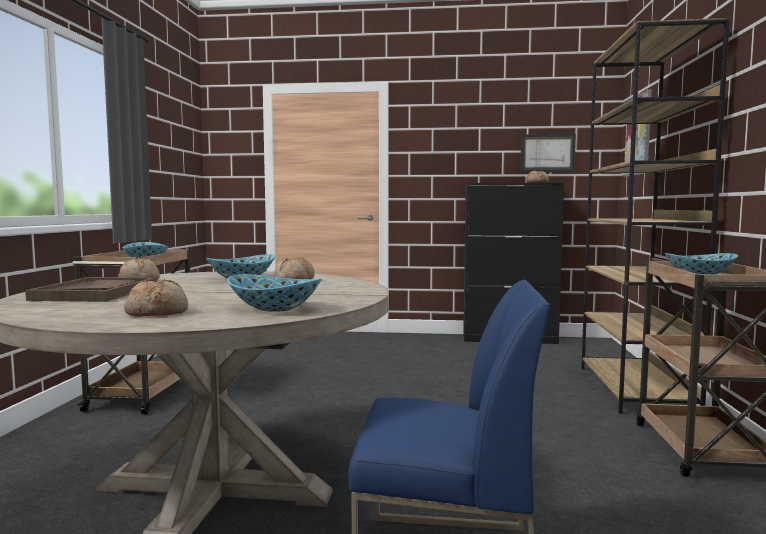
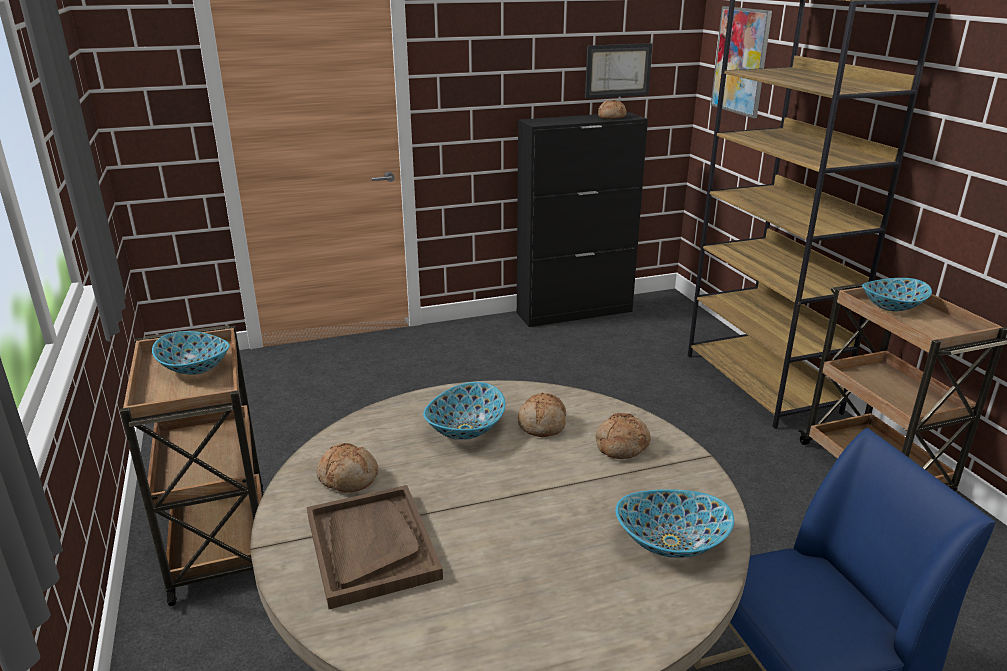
camera: 25 degrees left, 20 degrees up
(158, 312) = (569, 599): bread -> bread (621, 445)

